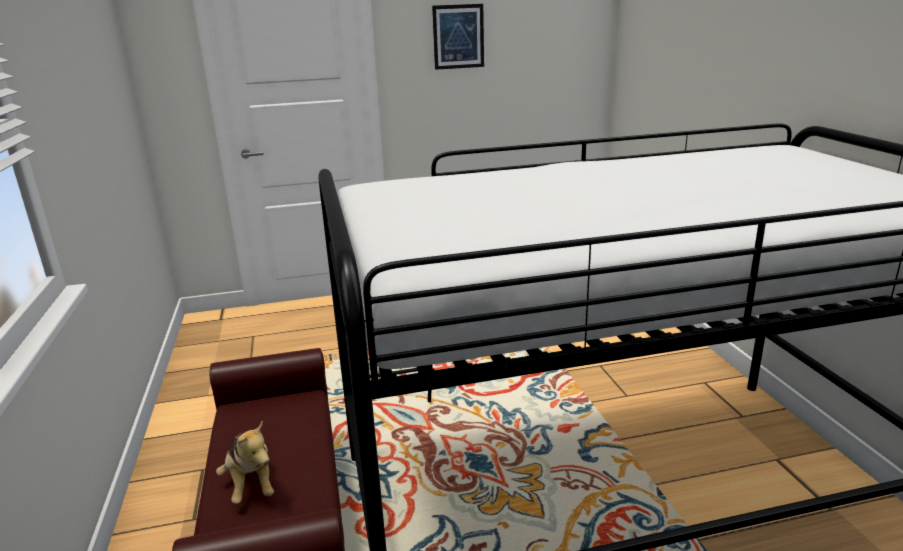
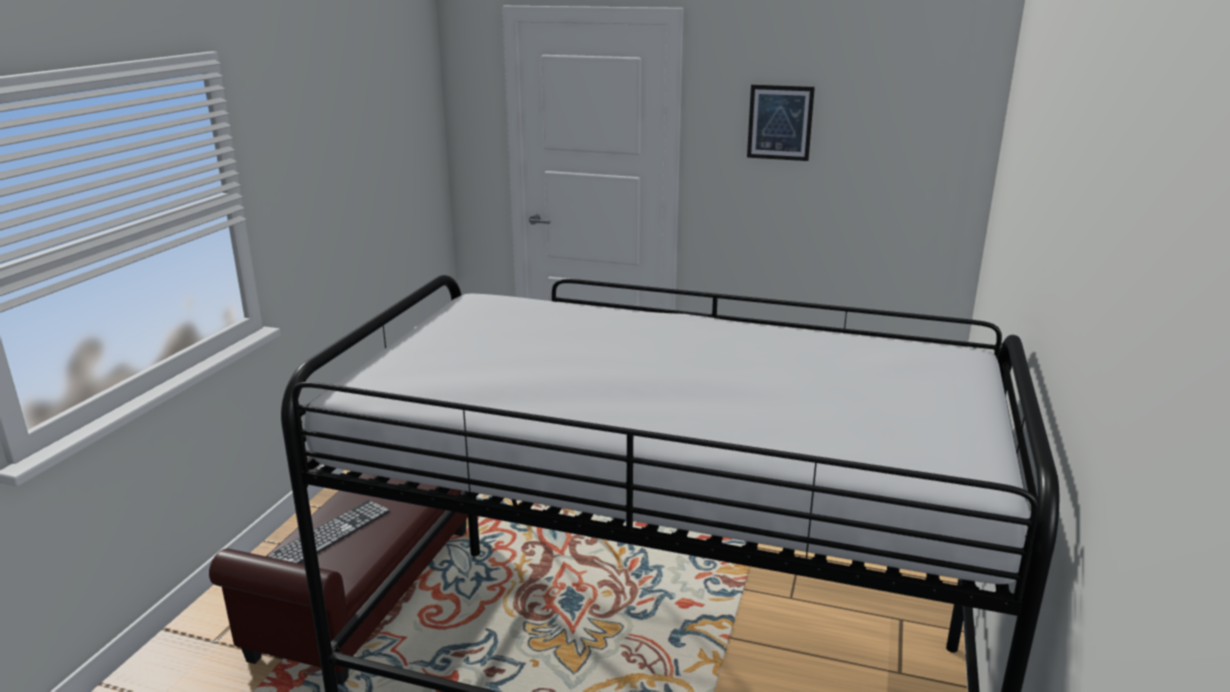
camera: 30 degrees right, 0 degrees up
(251, 484) = (330, 533): plush toy -> keyboard

